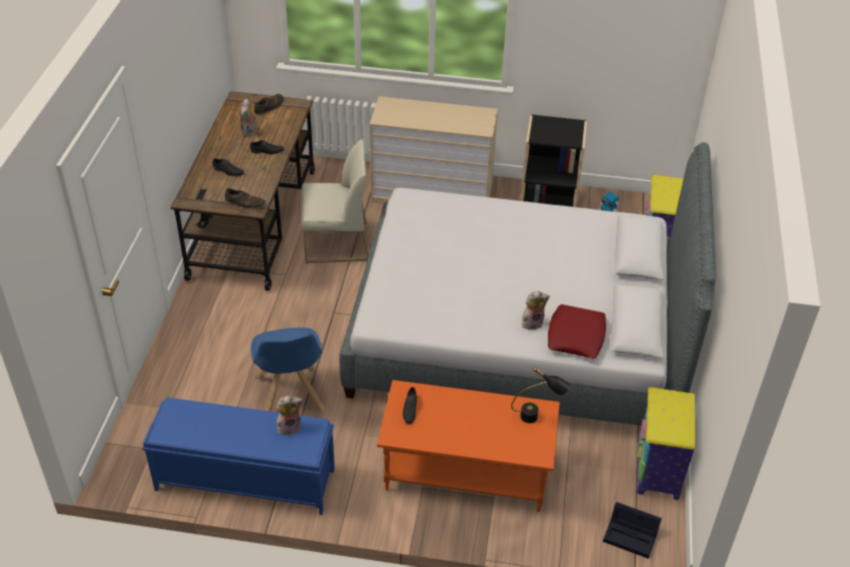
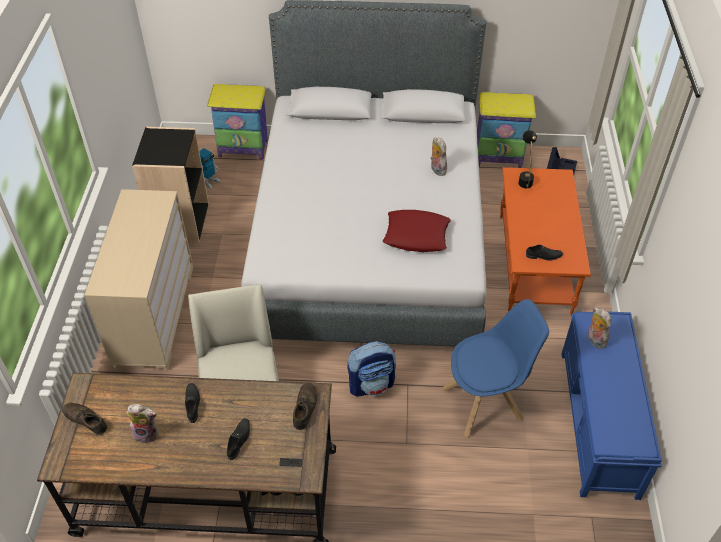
camera: 95 degrees left, 5 degrees up
(330, 320) = (371, 384): none -> backpack
(576, 336) = (446, 144): red pillow -> red pillow (416, 235)

